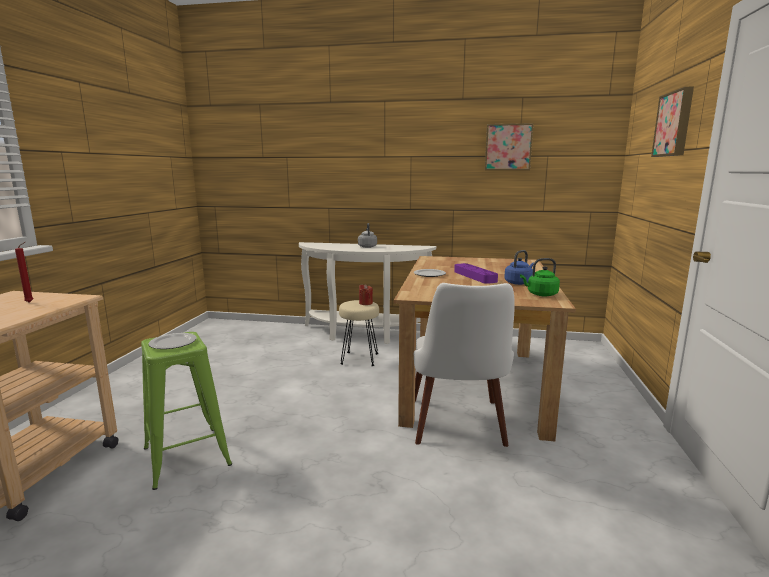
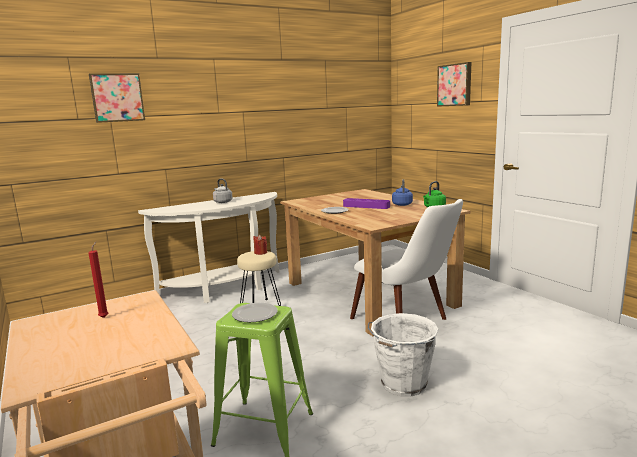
camera: 40 degrees left, 0 degrees up
(336, 486) = (403, 384): none -> white bucket
(508, 147) = (319, 101): picture -> picture (117, 97)

